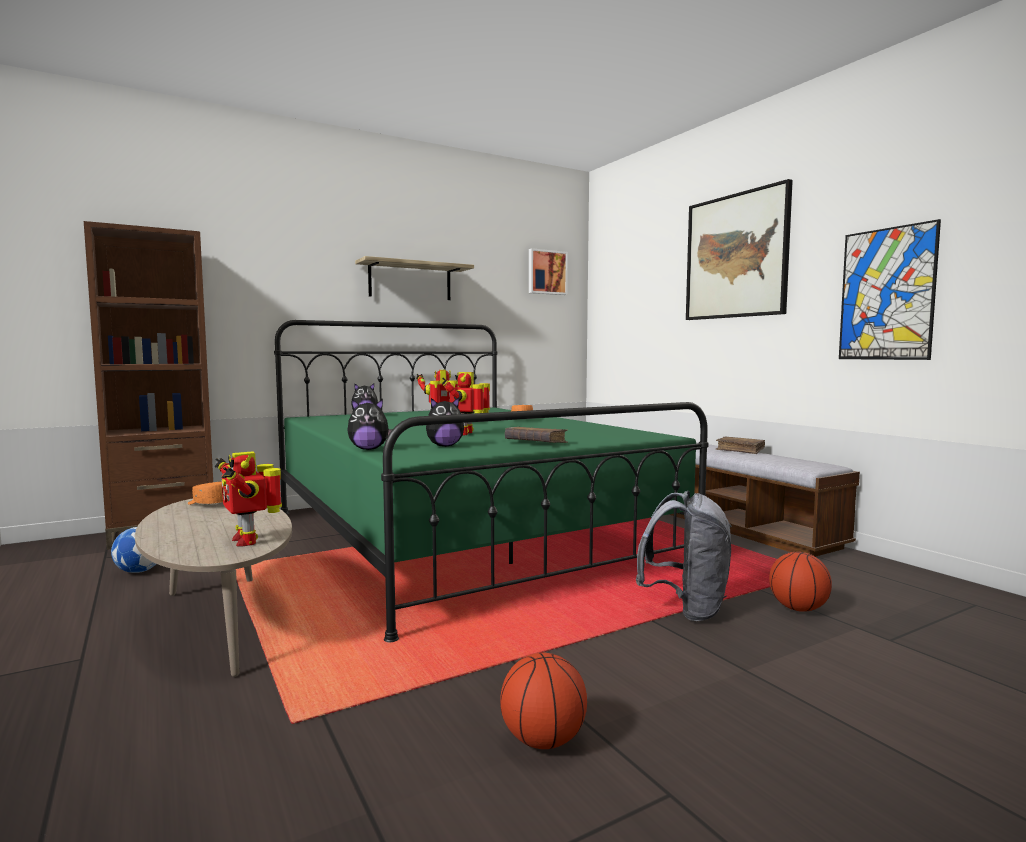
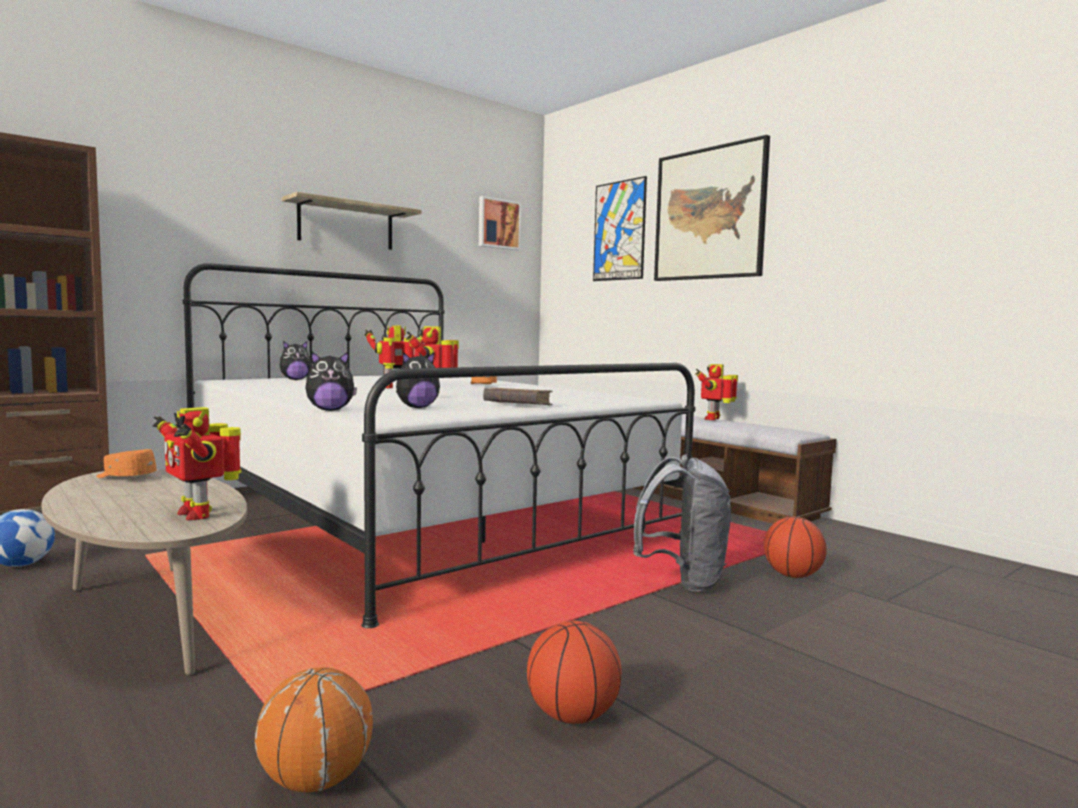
camera: 10 degrees left, 0 degrees up
(305, 783) = (315, 781): none -> basketball
(461, 536) = (417, 515): green bed -> white bed
(740, 450) = (714, 419): brown book -> toy robot
(886, 294) = (864, 257): picture -> picture (619, 231)

